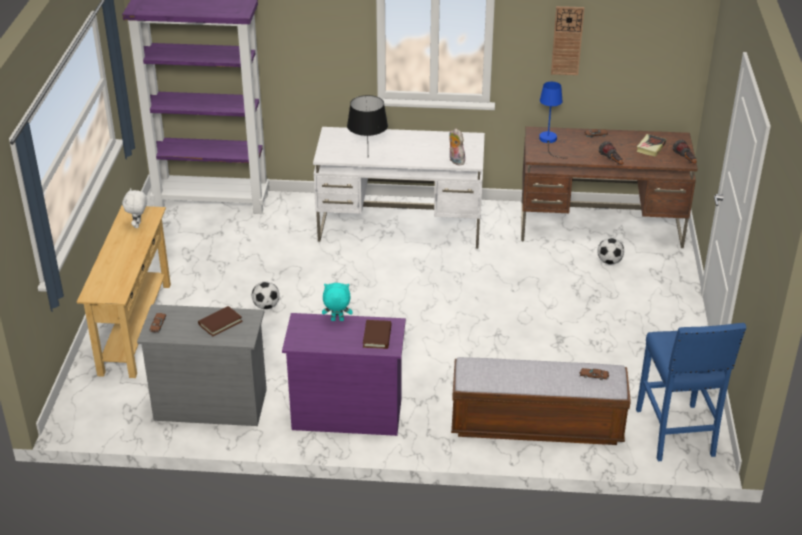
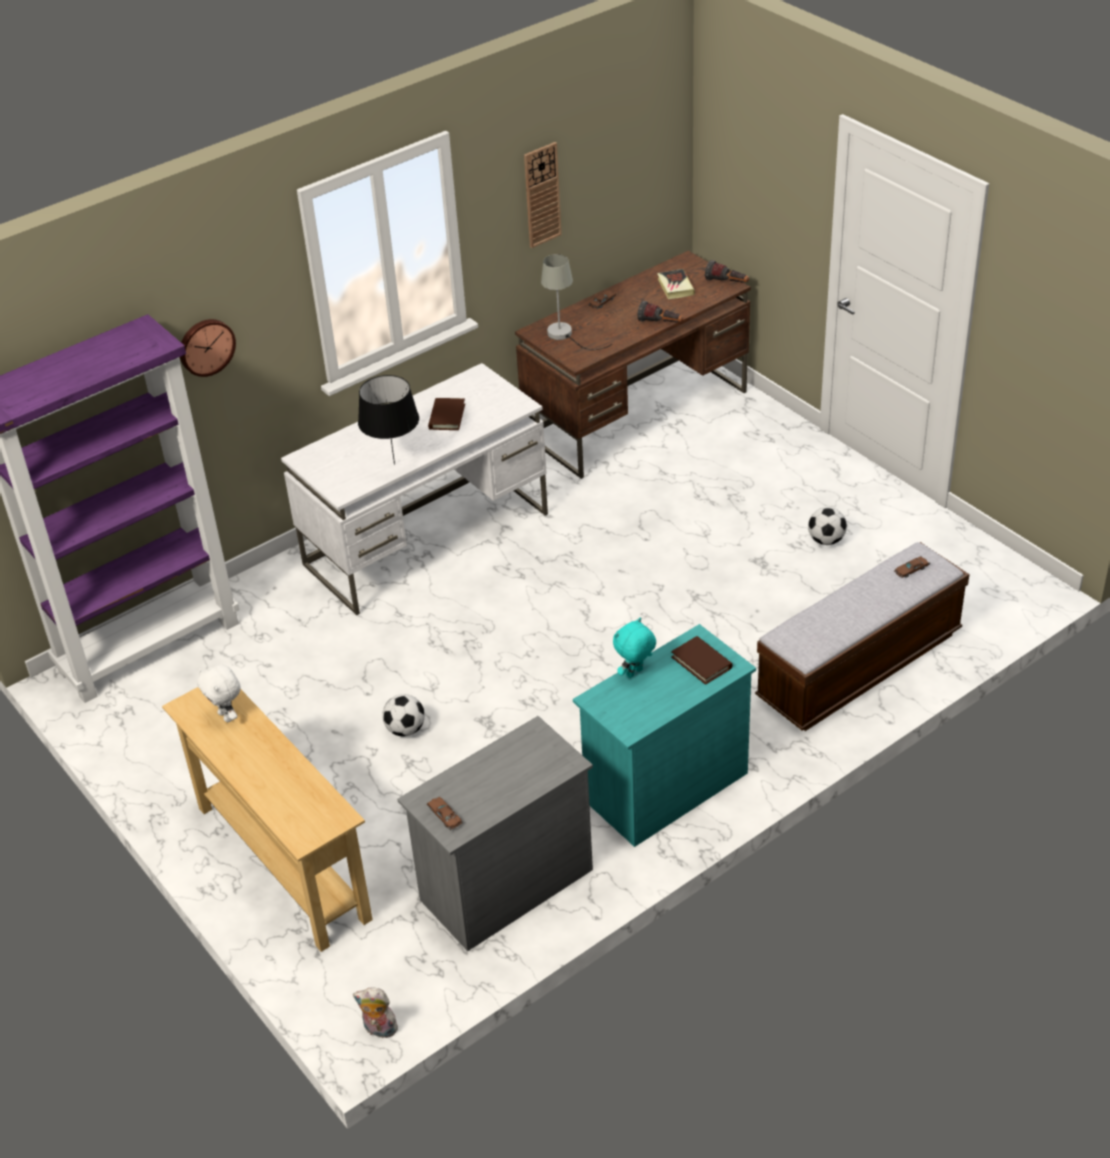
camera: 40 degrees left, 5 degrees up
(220, 323) = (513, 764): brown book -> brown book (447, 416)
(294, 36) = (205, 346): none -> wall clock
(346, 413) = (665, 787): purple dresser -> turquoise dresser
(455, 161) = (499, 413): plush toy -> plush toy (379, 1030)
(549, 141) = (565, 335): blue table lamp -> grey table lamp
(609, 261) = (697, 448): football -> football (826, 540)
(675, 434) = (984, 589): blue stool -> none

